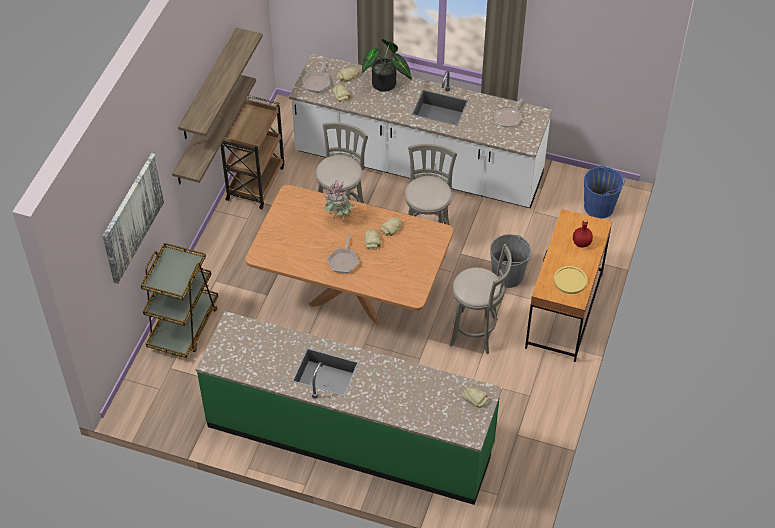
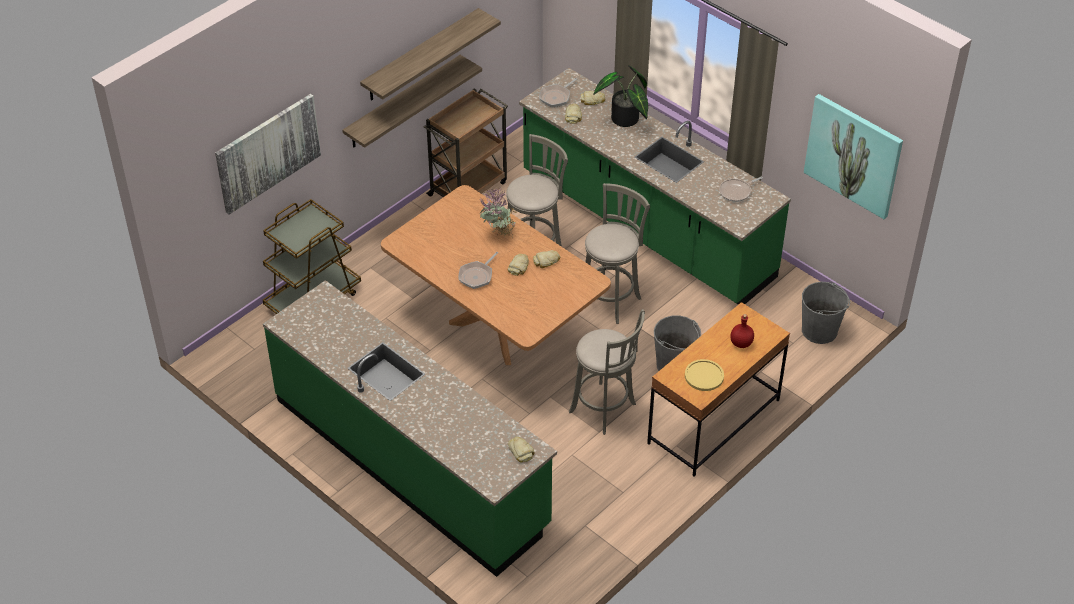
camera: 25 degrees right, 5 degrees down
(418, 166) = (646, 226): white counter -> green counter
(599, 207) = (819, 330): blue bucket -> grey bucket
(604, 60) = (853, 155): none -> picture

